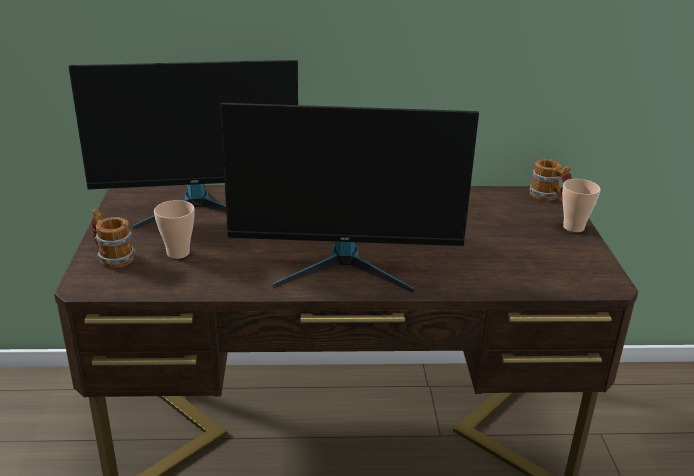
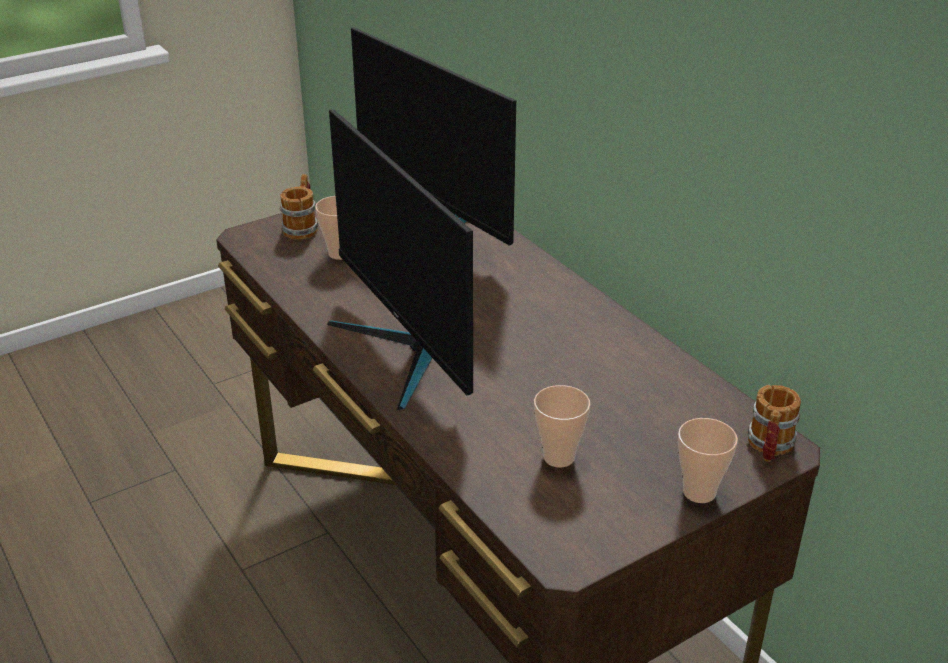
camera: 60 degrees right, 5 degrees up
(512, 255) = (559, 457): none -> cup

